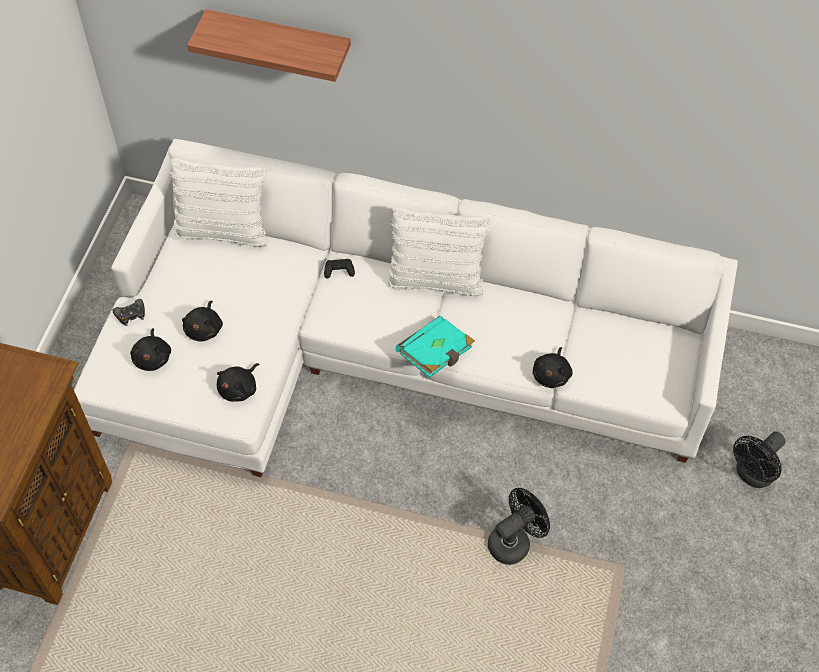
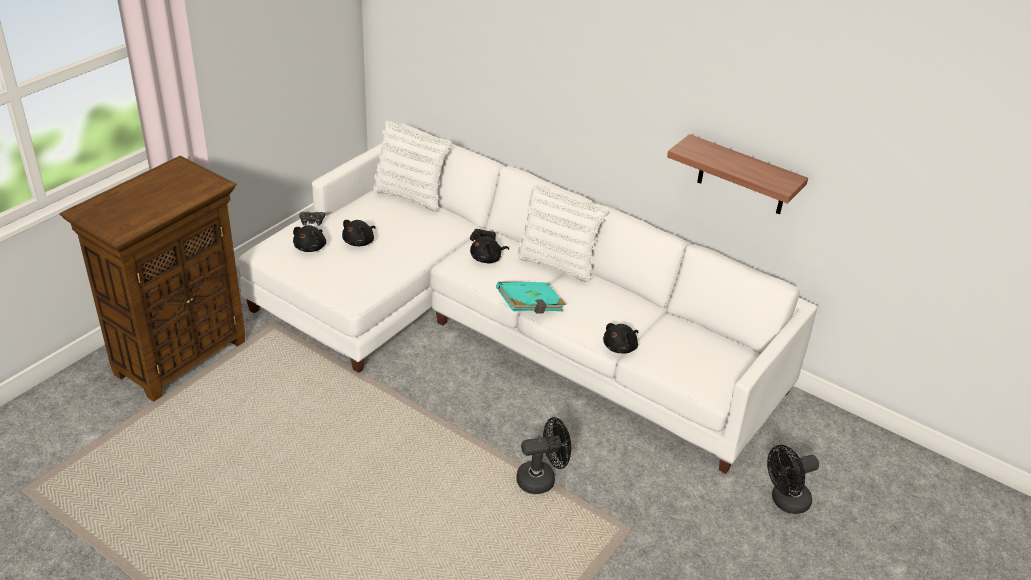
camera: 20 degrees right, 20 degrees down
(239, 388) = (363, 283): black plush toy -> black plush toy (487, 259)
(279, 44) = (487, 44): shelf -> shelf (742, 176)

